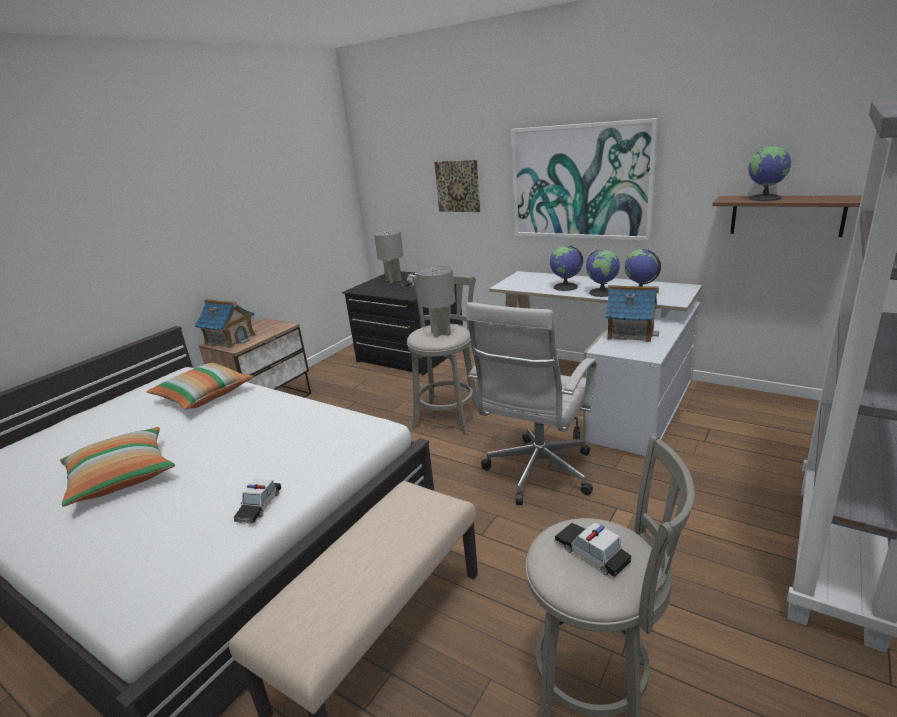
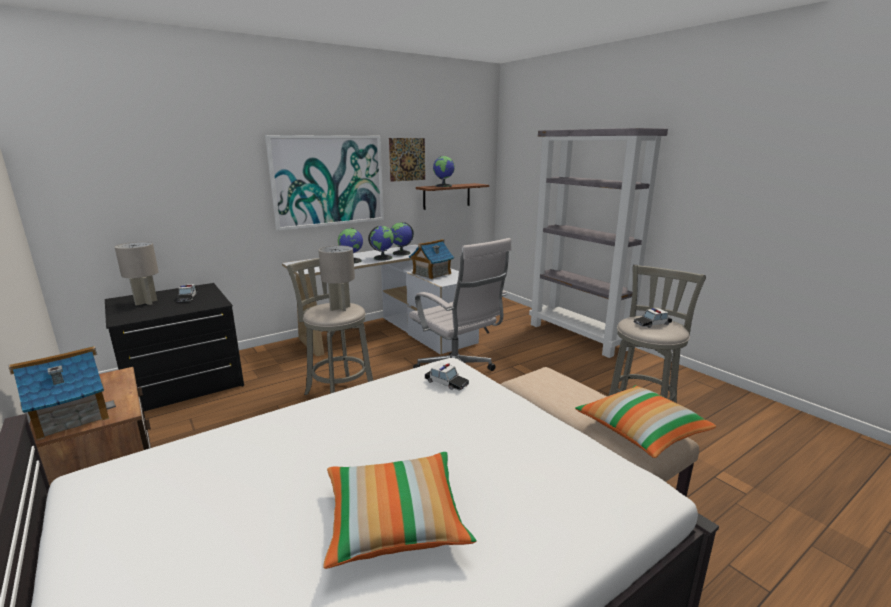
camera: 70 degrees left, 5 degrees down
(204, 396) = (228, 454): pillow -> pillow (641, 432)
(259, 506) = (530, 424): toy car -> toy car (446, 383)
(457, 186) = (201, 189): picture -> picture (407, 159)

